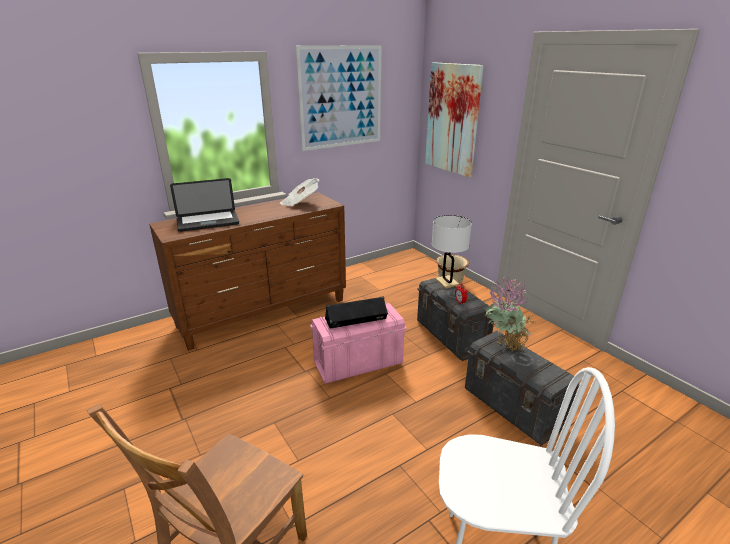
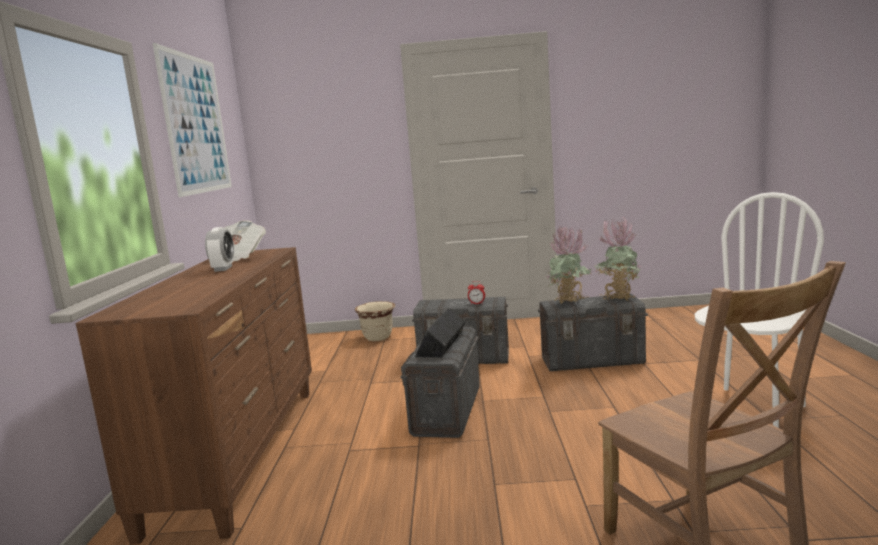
camera: 55 degrees left, 15 degrees down
(208, 222) = (181, 292): laptop -> none
(269, 210) = (223, 269): none -> alarm clock
(357, 363) = (446, 411): pink storage box -> grey storage box
(446, 282) = (434, 302): white table lamp -> none
(452, 119) = (309, 149): picture -> none
(553, 373) = (618, 297): none -> potted plant

